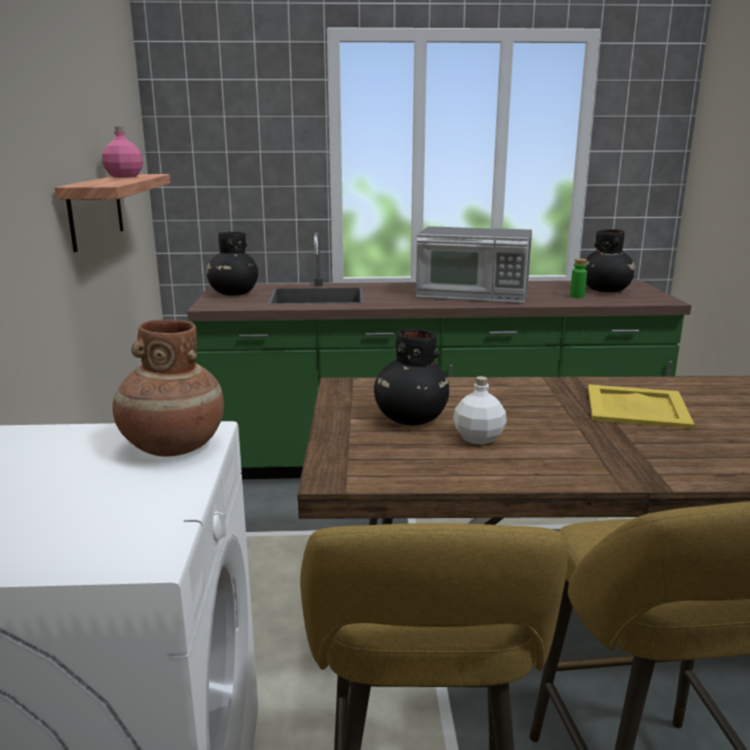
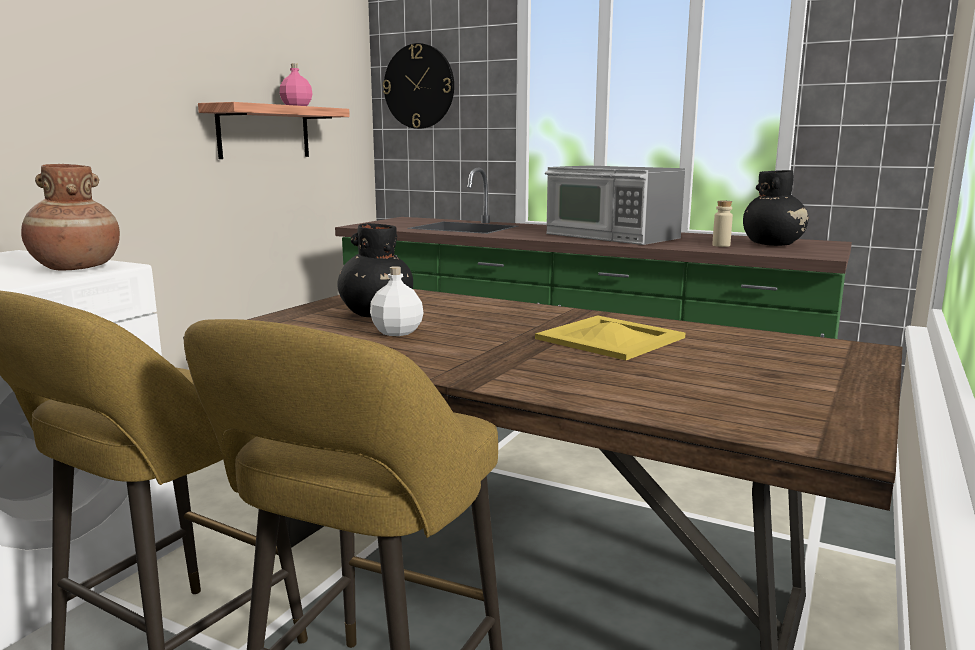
camera: 30 degrees right, 5 degrees down
(210, 141) = (419, 86): none -> wall clock
(233, 293) = (400, 221): black vase -> none
(577, 296) = (721, 245): green bottle -> beige bottle

